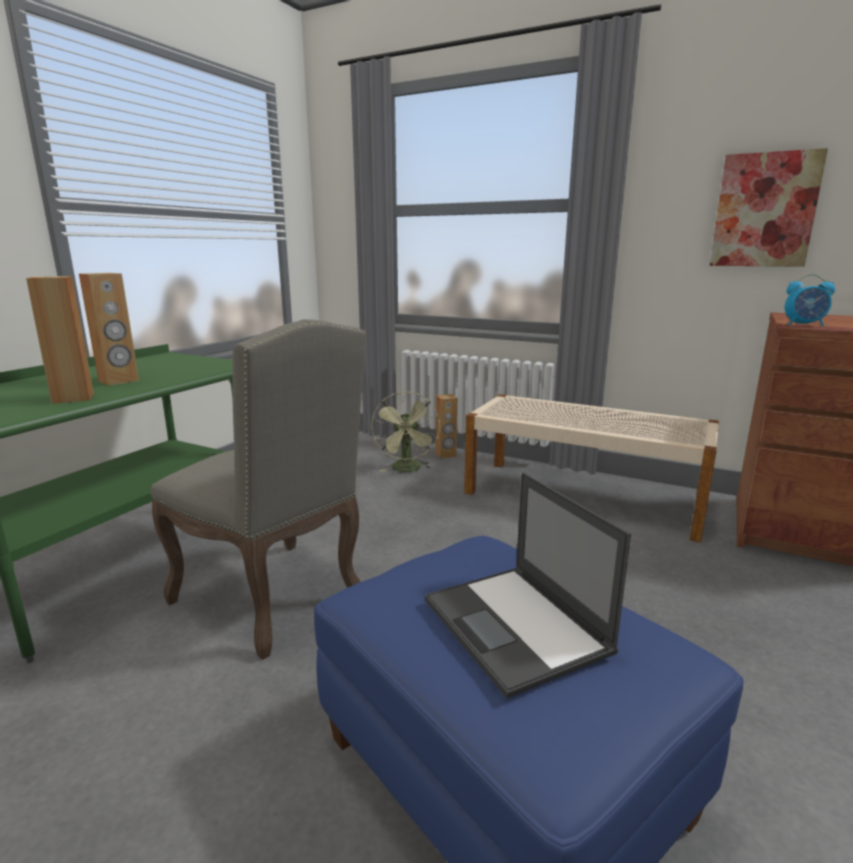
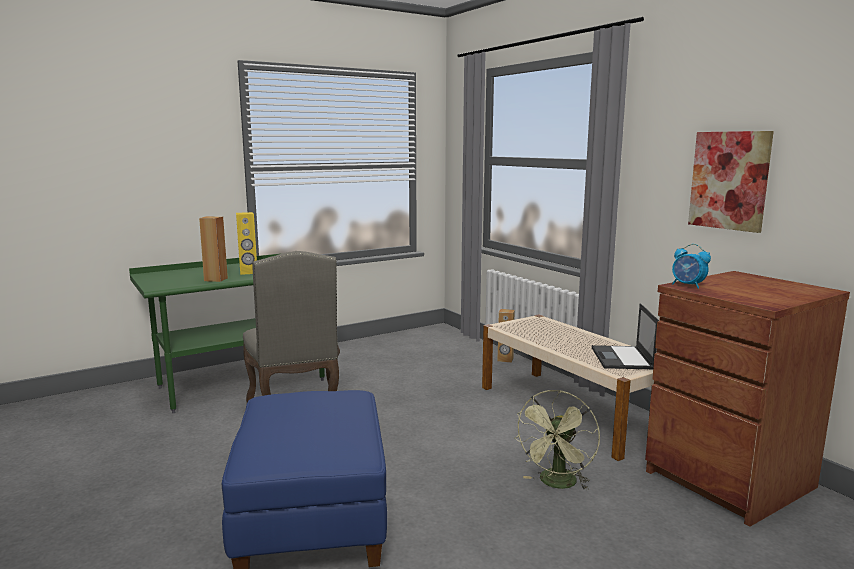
camera: 30 degrees right, 5 degrees down
(119, 381) = (248, 272): brown speaker -> yellow speaker
(407, 470) = (462, 364): green fan -> green fan (557, 484)
(516, 626) = (302, 422): laptop -> laptop (622, 358)

